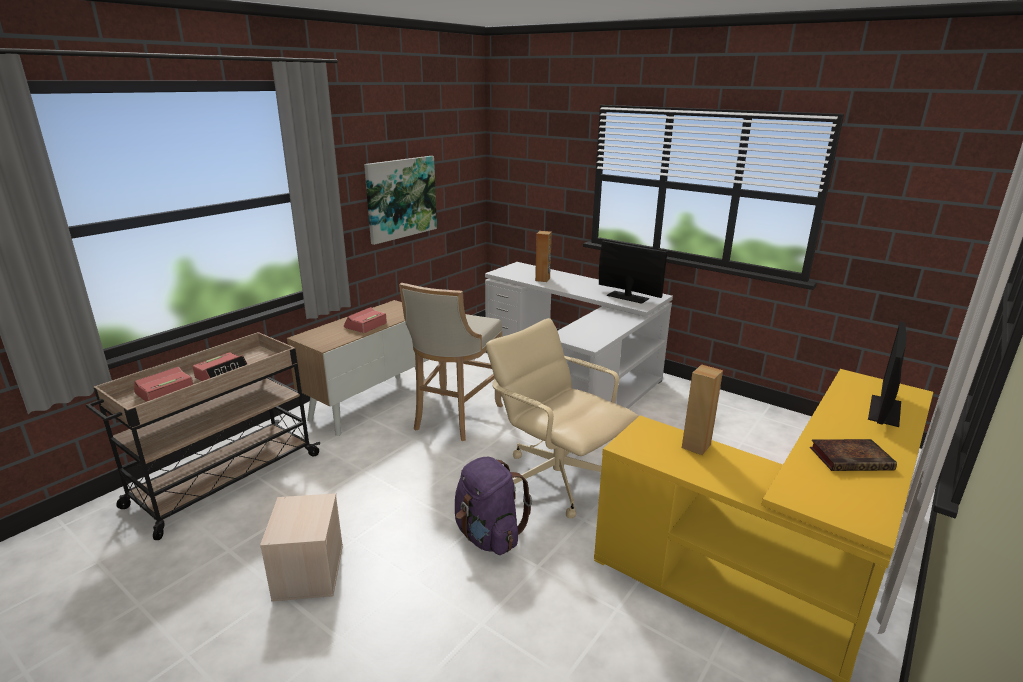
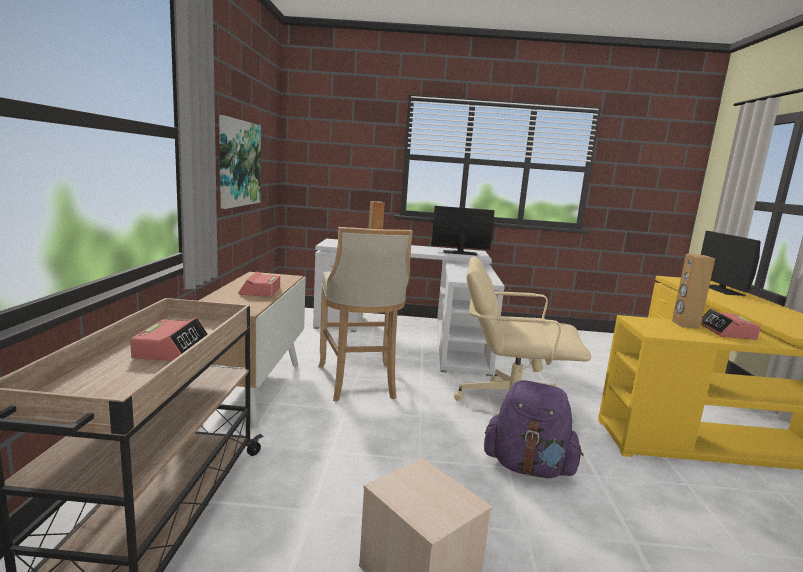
camera: 35 degrees left, 10 degrees down
(165, 392) = (108, 381): alarm clock -> alarm clock (726, 332)
(852, 459) = (769, 312): book -> none

